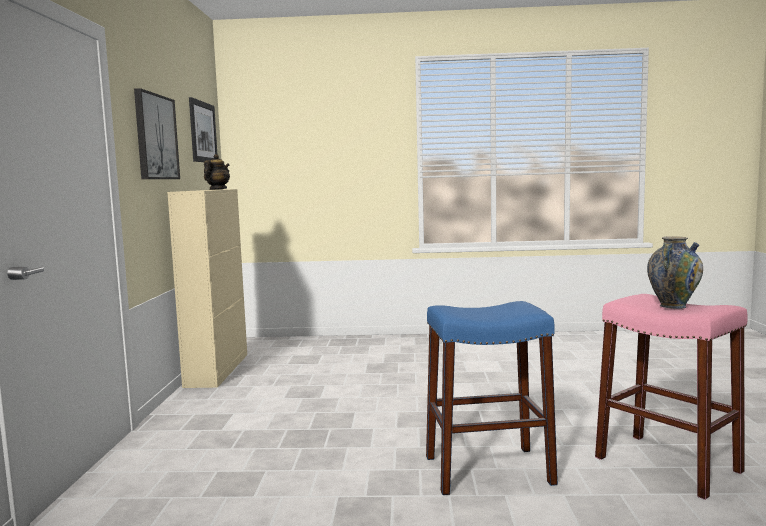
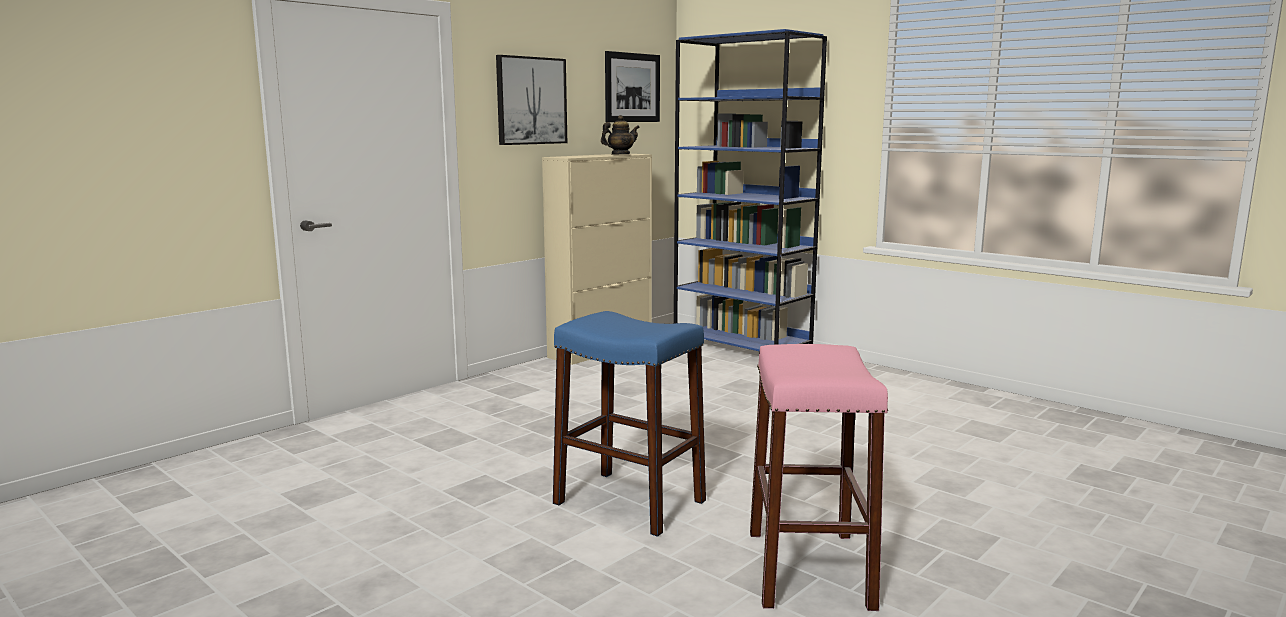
camera: 40 degrees right, 5 degrees up
(322, 342) = (742, 347): none -> blue bookcase
(673, 306) = (812, 364): vase -> none

